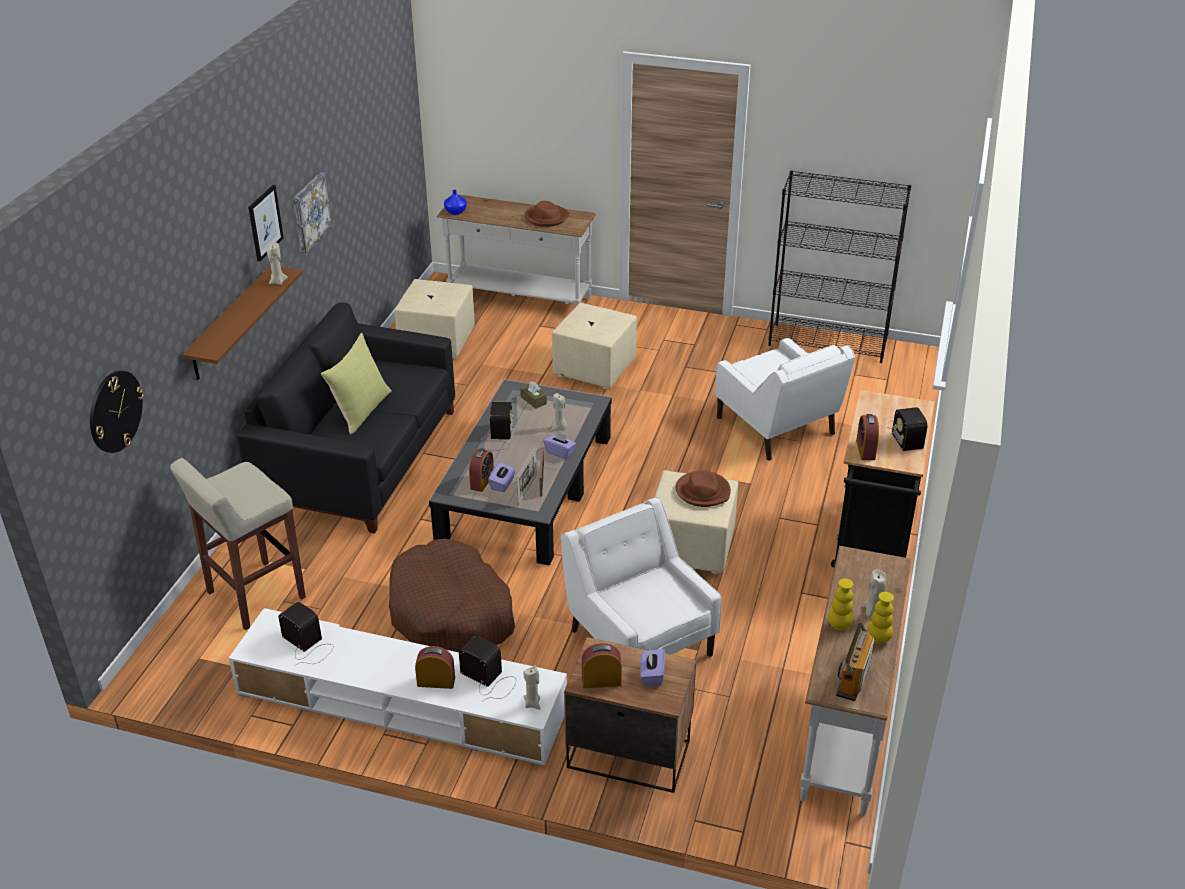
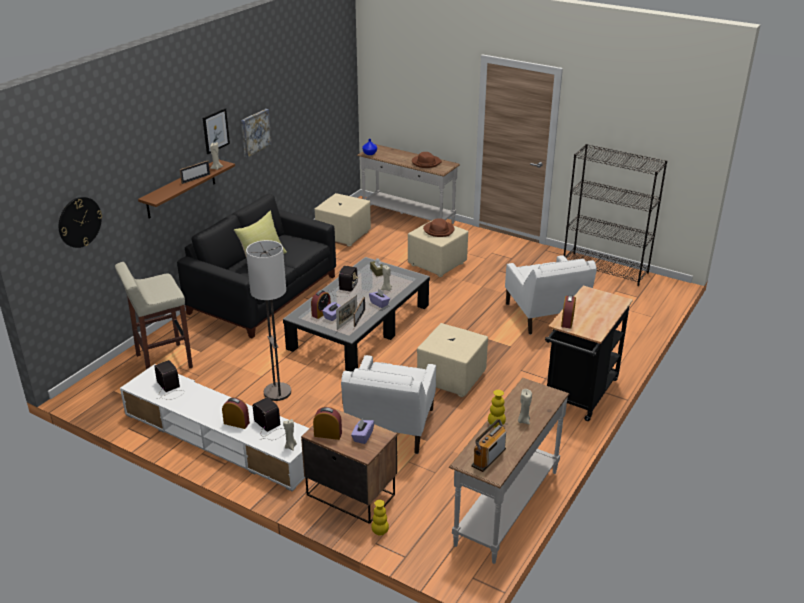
camera: 15 degrees right, 5 degrees down
(256, 305) = (196, 179): none -> picture frame
(452, 614) = (277, 392): brown dog bed -> floor lamp
(639, 640) = (390, 428): white armchair -> white armchair turned 150 degrees counterclockwise
(703, 491) = (460, 338): brown hat -> brown hat (439, 230)
(878, 638) = (519, 437): yellow vase -> yellow vase (380, 532)
(905, 433) = (601, 315): radio -> none

